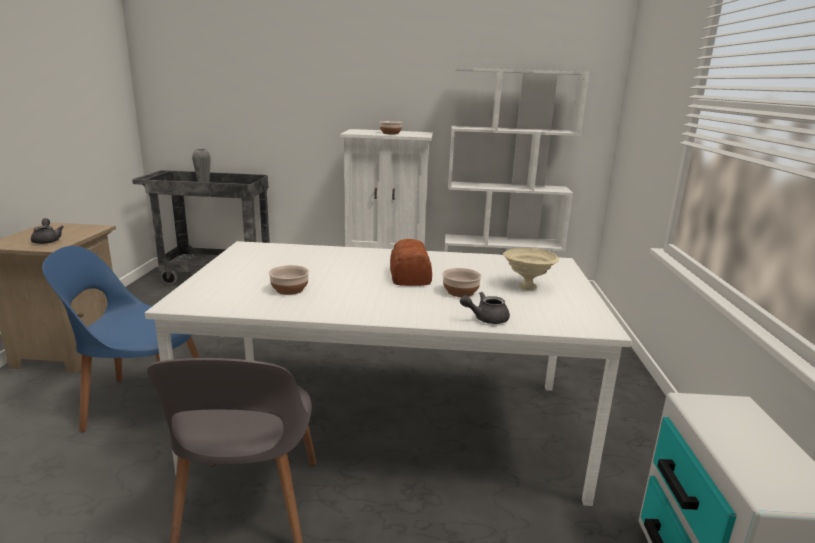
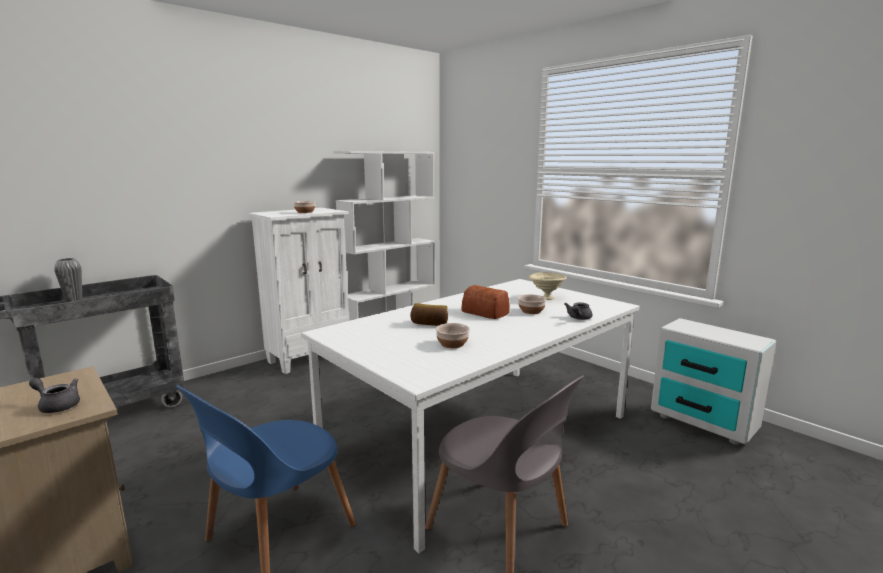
camera: 45 degrees left, 5 degrees down
(331, 267) = (429, 324): none -> bread

